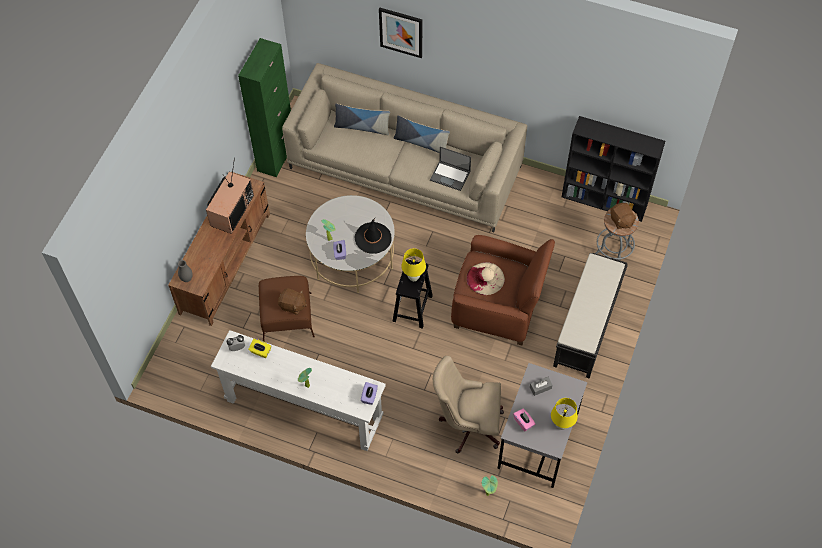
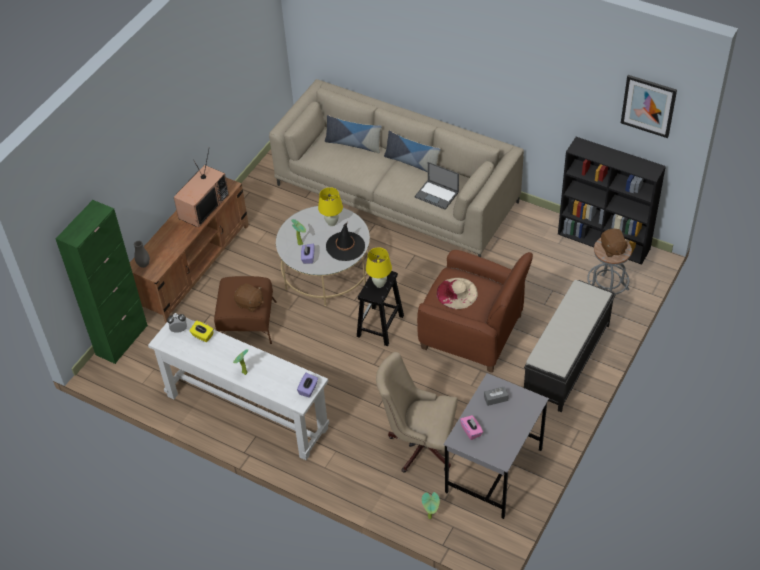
camera: 10 degrees right, 10 degrees down
(276, 156) = (266, 173): green cabinet -> green cabinet (122, 340)
(401, 32) = (397, 39): picture -> picture (648, 105)
(561, 425) = (513, 438): yellow table lamp -> yellow table lamp (332, 223)

